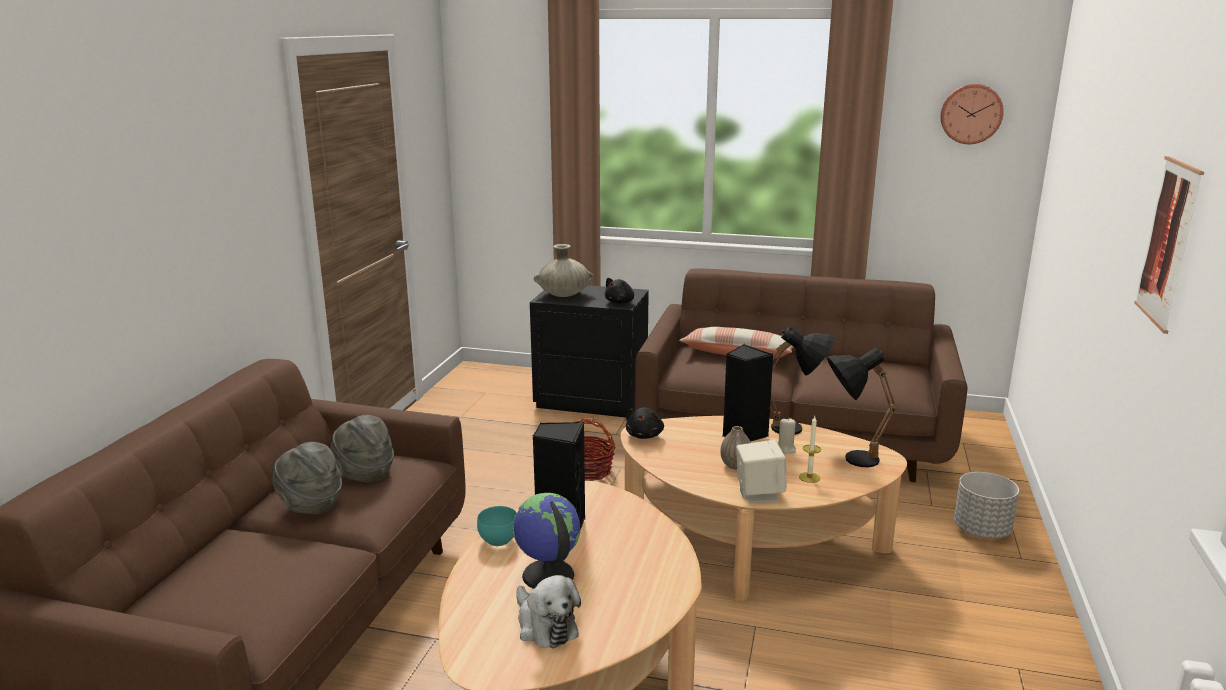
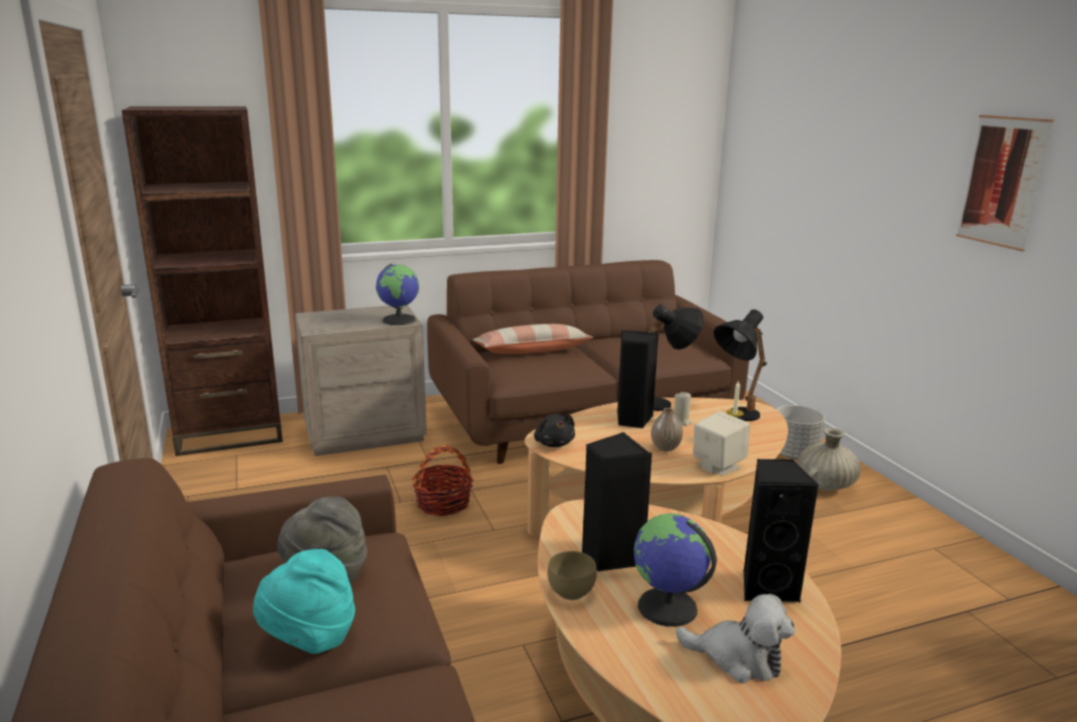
camera: 35 degrees left, 0 degrees up
(310, 504) = (309, 638): grey hat -> turquoise hat
(497, 376) = (230, 435): none -> brown bookcase
(497, 541) = (571, 593): turquoise bowl -> brown bowl
(564, 295) = (328, 323): beige vase -> beige vase (825, 485)
(592, 399) = (364, 433): black nightstand -> beige nightstand
(620, 302) = (399, 320): black plush toy -> globe
(645, 593) = (767, 587): none -> black speaker
(971, 114) = (669, 107): wall clock -> none

